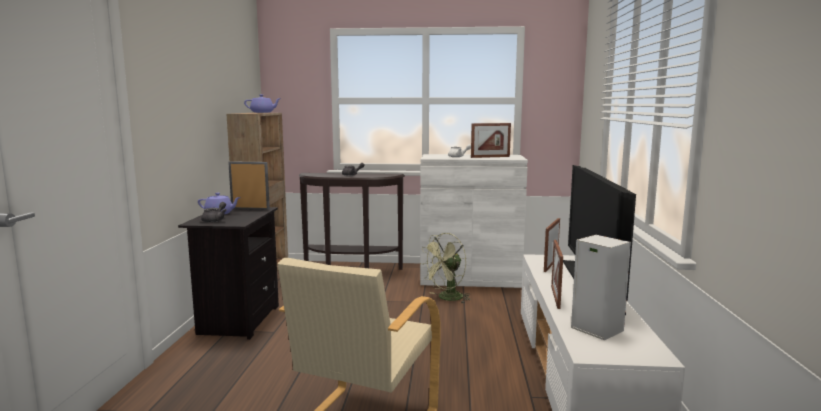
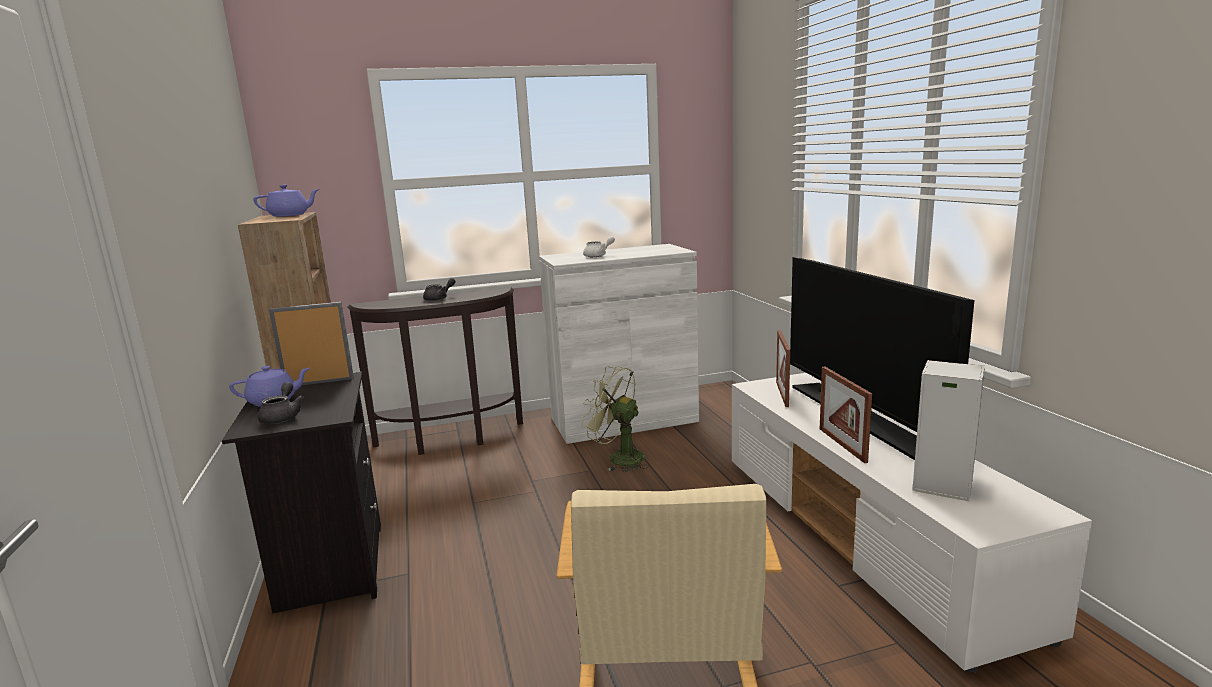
camera: 20 degrees left, 5 degrees up
(447, 298) = (618, 458): green fan -> green fan turned 90 degrees clockwise
(490, 157) = (641, 252): picture frame -> none

